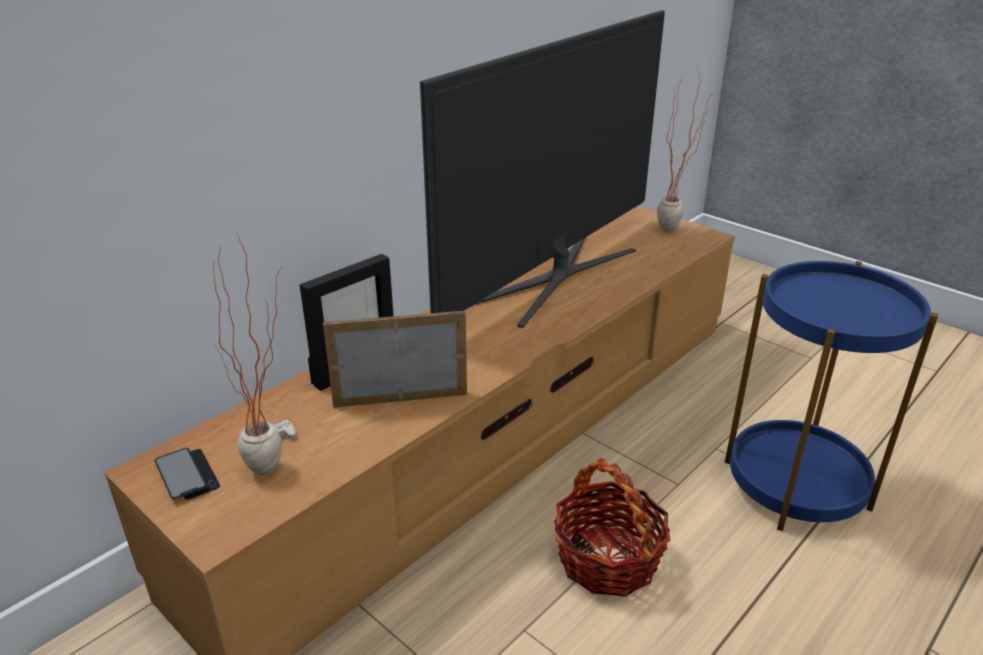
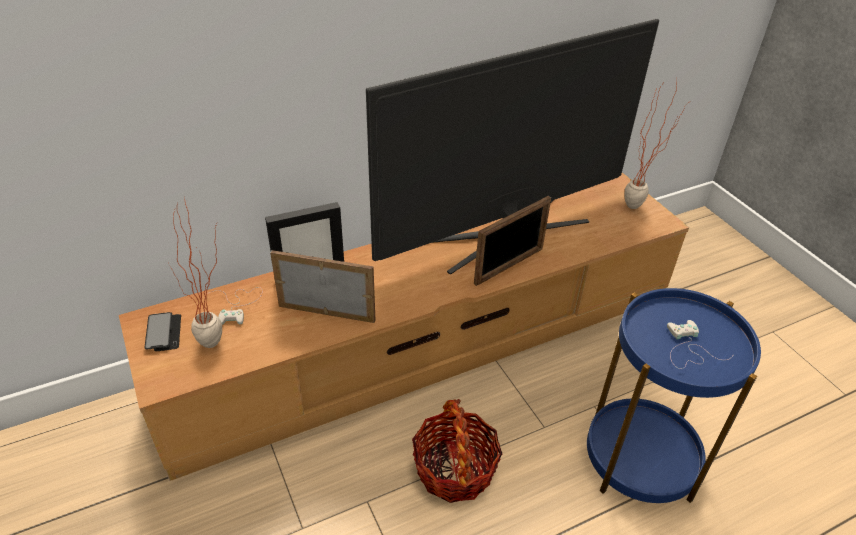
camera: 20 degrees right, 10 degrees up
(582, 306) = (509, 266): none -> picture frame
(851, 311) = (688, 349): none -> white game controller

